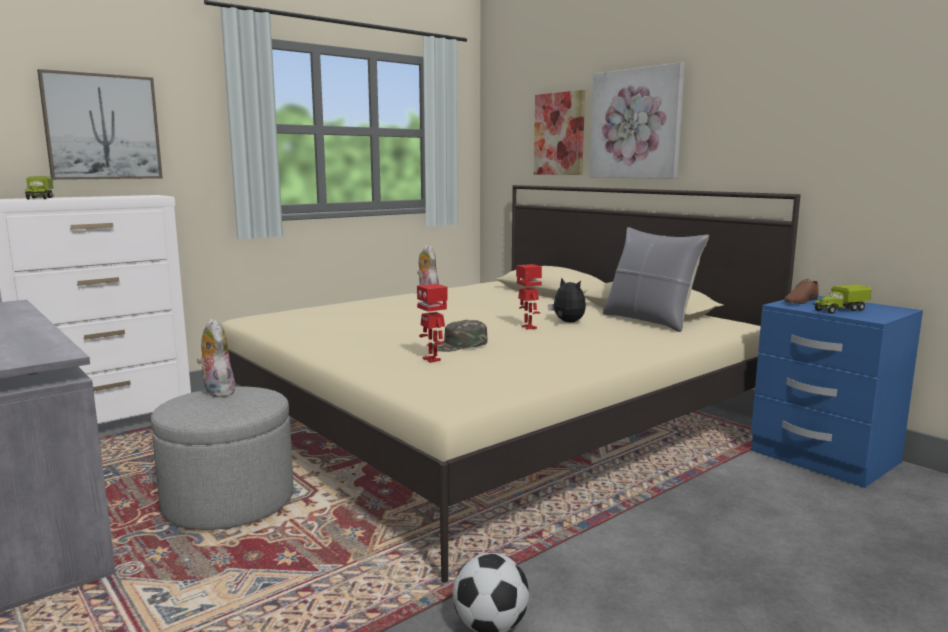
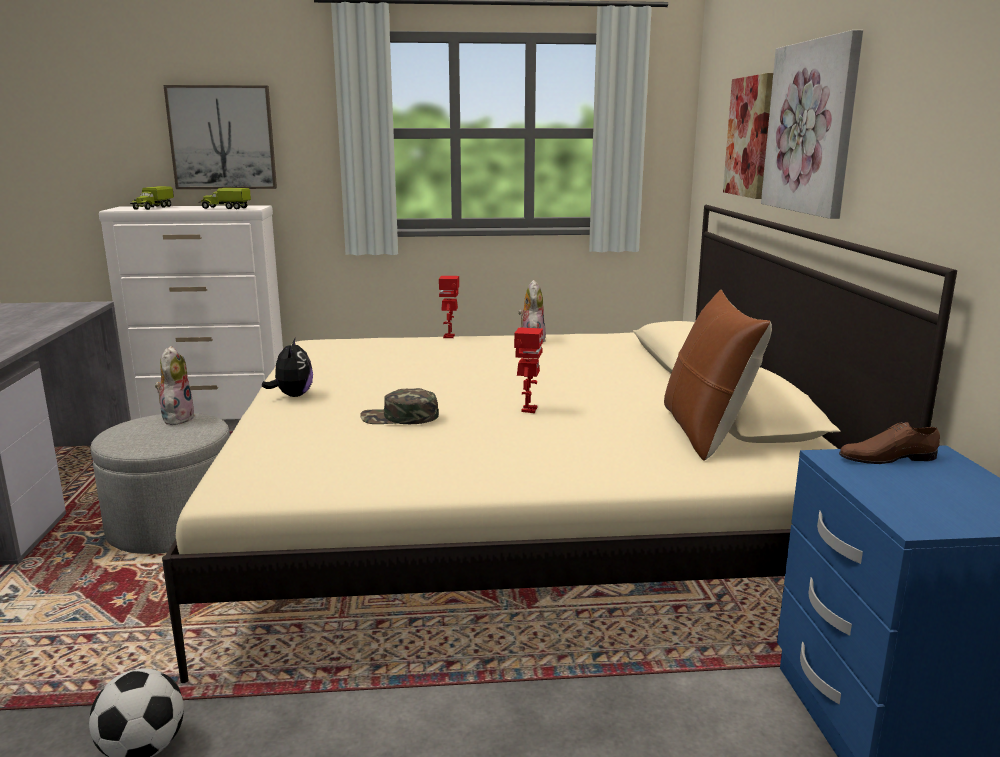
camera: 35 degrees right, 5 degrees up
(432, 359) = (334, 431): toy robot -> toy robot (449, 336)
(567, 322) = (593, 412): plush toy -> plush toy (292, 395)
(649, 321) = (705, 432): grey pillow -> brown pillow
(839, 310) = (903, 492): toy truck -> toy truck (225, 208)

